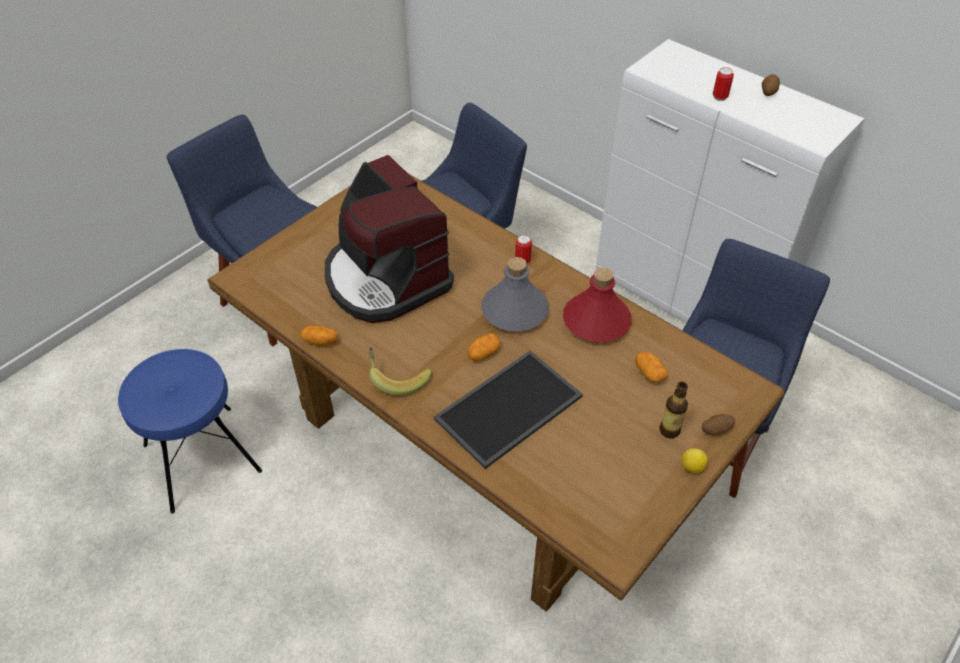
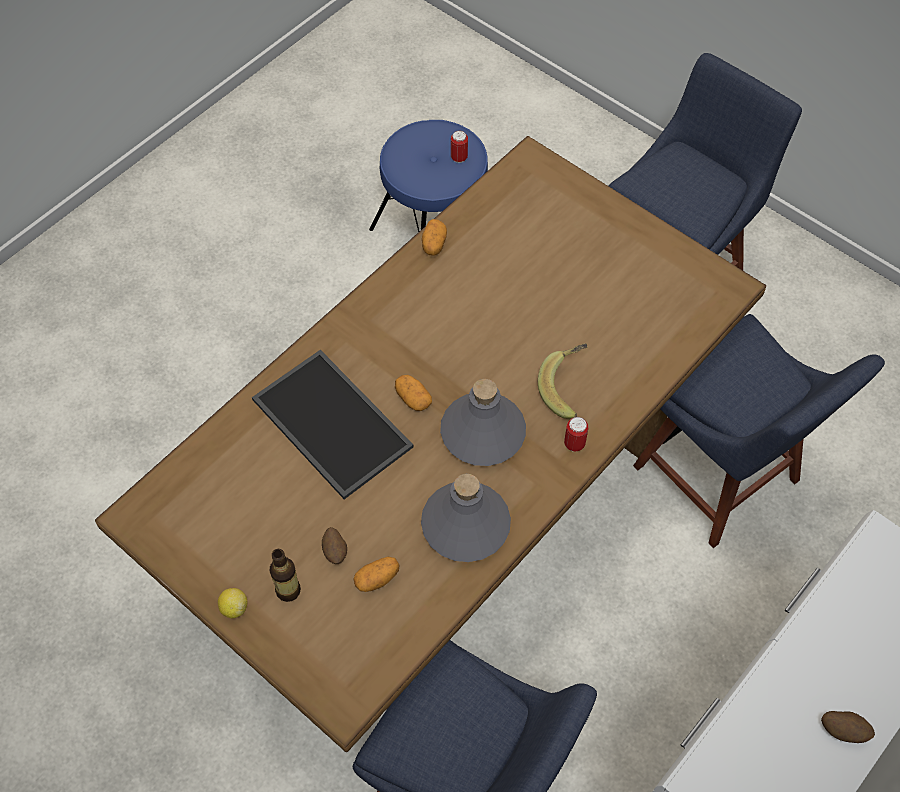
camera: 90 degrees right, 10 degrees up
(385, 278) = (534, 297): coffee machine -> none
(397, 377) = (379, 317): banana -> banana (568, 388)
(596, 321) = (466, 524): red bottle -> grey bottle
(715, 430) = (285, 644): potato -> potato (335, 551)
(719, 97) = (815, 646): can -> can (459, 158)

